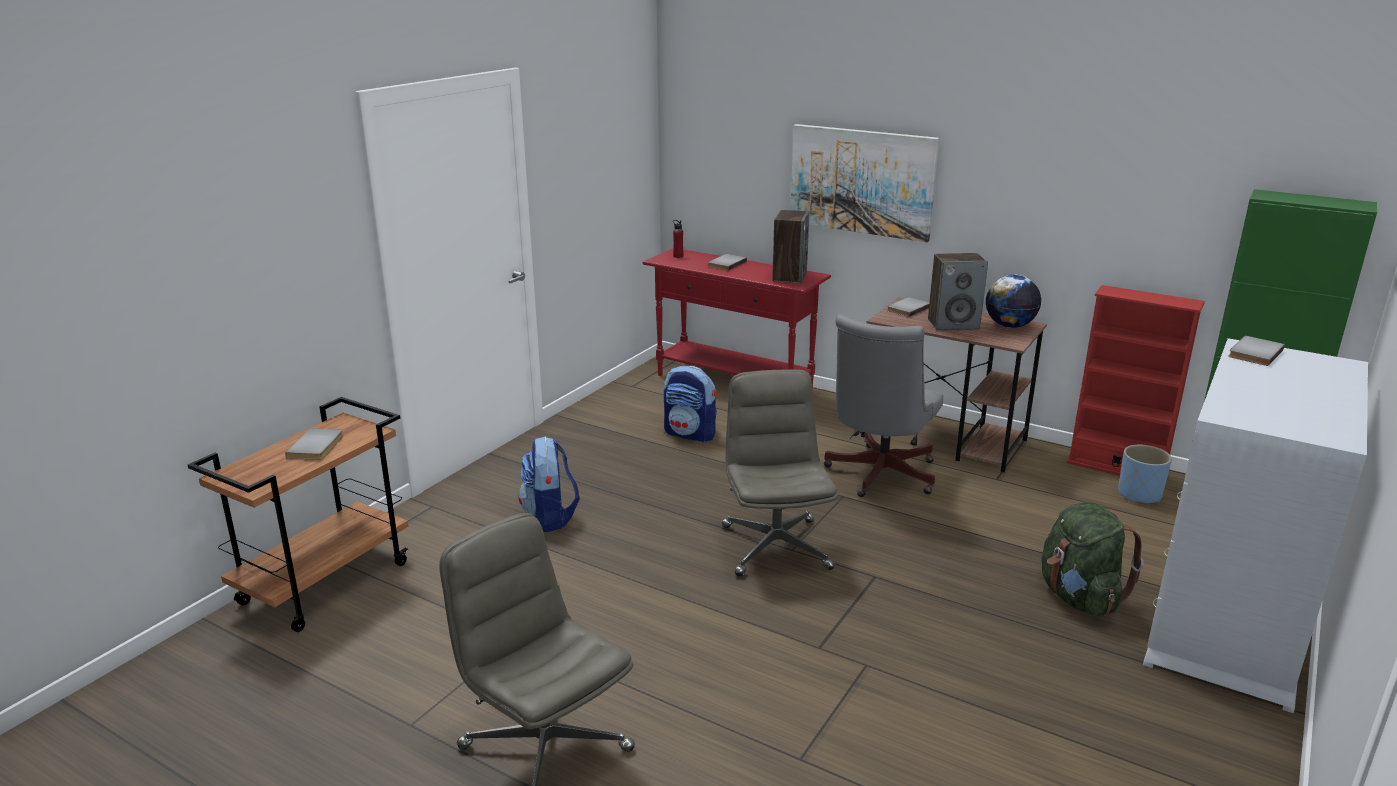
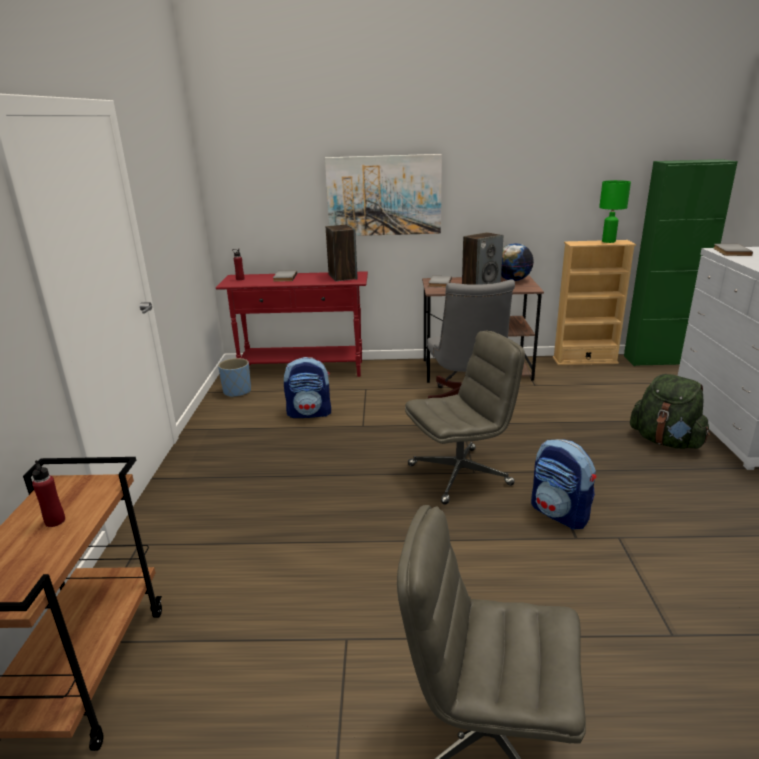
camera: 30 degrees left, 0 degrees up
(317, 446) = (55, 521): grey book -> red bottle
(550, 517) = (264, 514): backpack -> backpack (560, 514)
(775, 546) = (460, 474): grey office chair -> grey office chair turned 105 degrees clockwise
(1116, 467) = (584, 360): red bookcase -> beige bookcase
(1139, 495) = (614, 372): blue planter -> blue planter (237, 392)
(1165, 298) = (608, 241): none -> green table lamp

